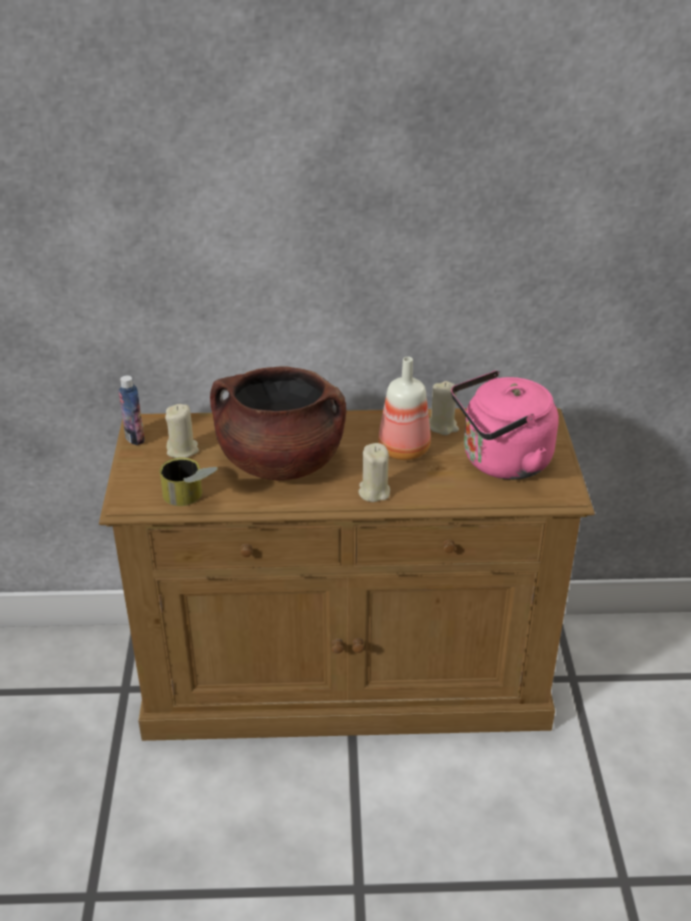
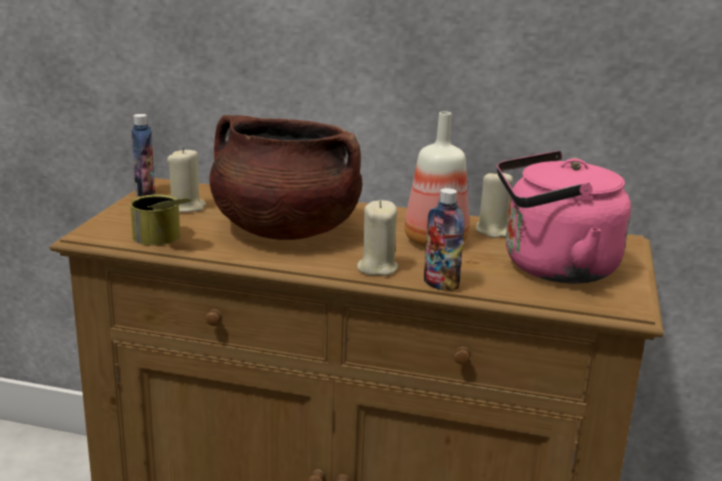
camera: 15 degrees right, 15 degrees down
(428, 500) = (441, 284): none -> bottle

